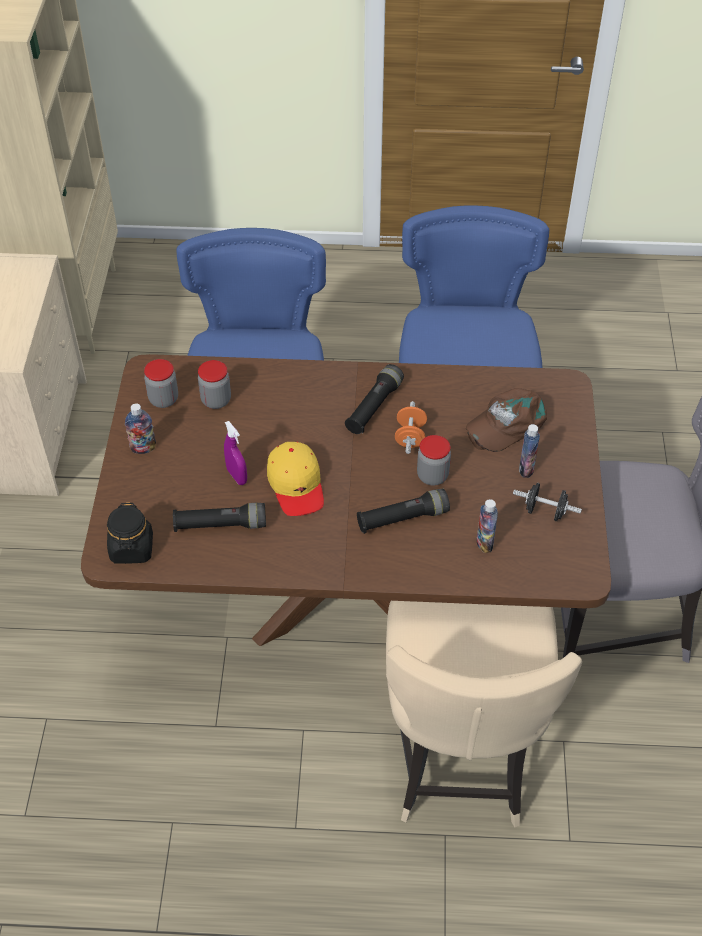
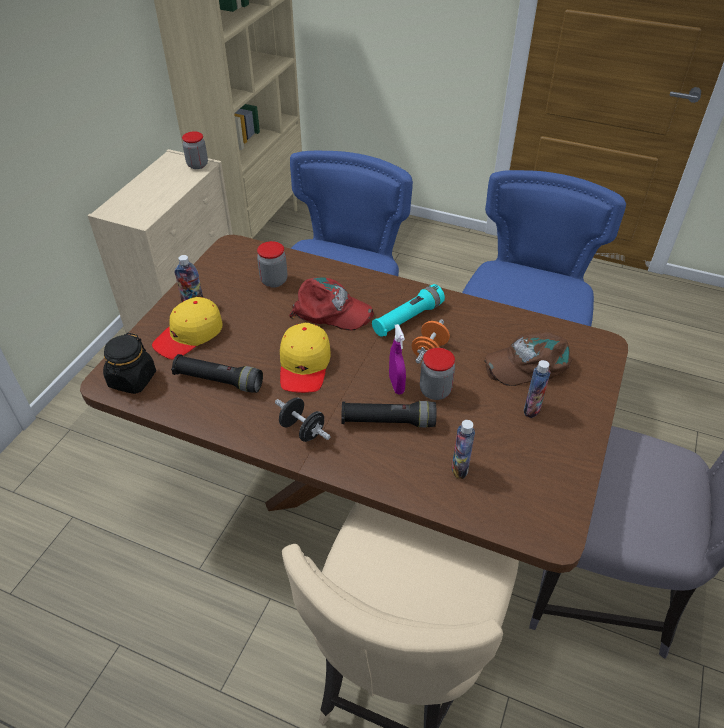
camera: 20 degrees right, 5 degrees down
(161, 485) = (189, 335): none -> yellow cap
(163, 399) = (232, 270): jar -> jar (197, 165)
(237, 476) = (256, 344): purple spray bottle -> purple spray bottle (396, 385)
(294, 419) = (331, 311): none -> red cap
(374, 407) = (408, 318): black flashlight -> turquoise flashlight
(545, 511) = (536, 455): black dumbbell -> black dumbbell (302, 430)

